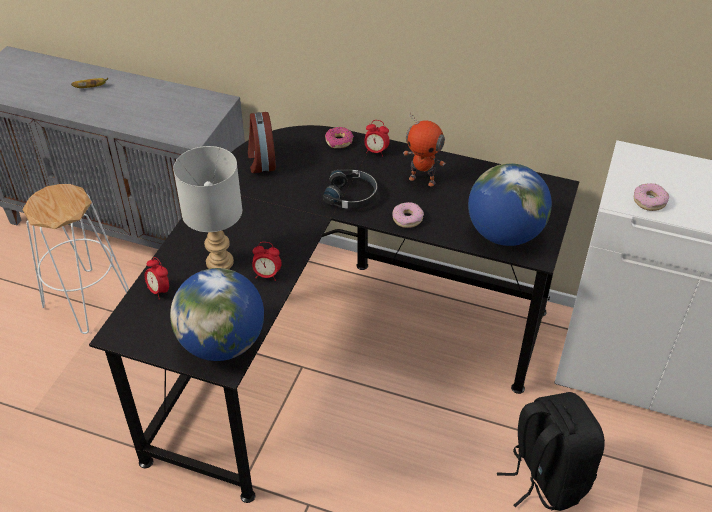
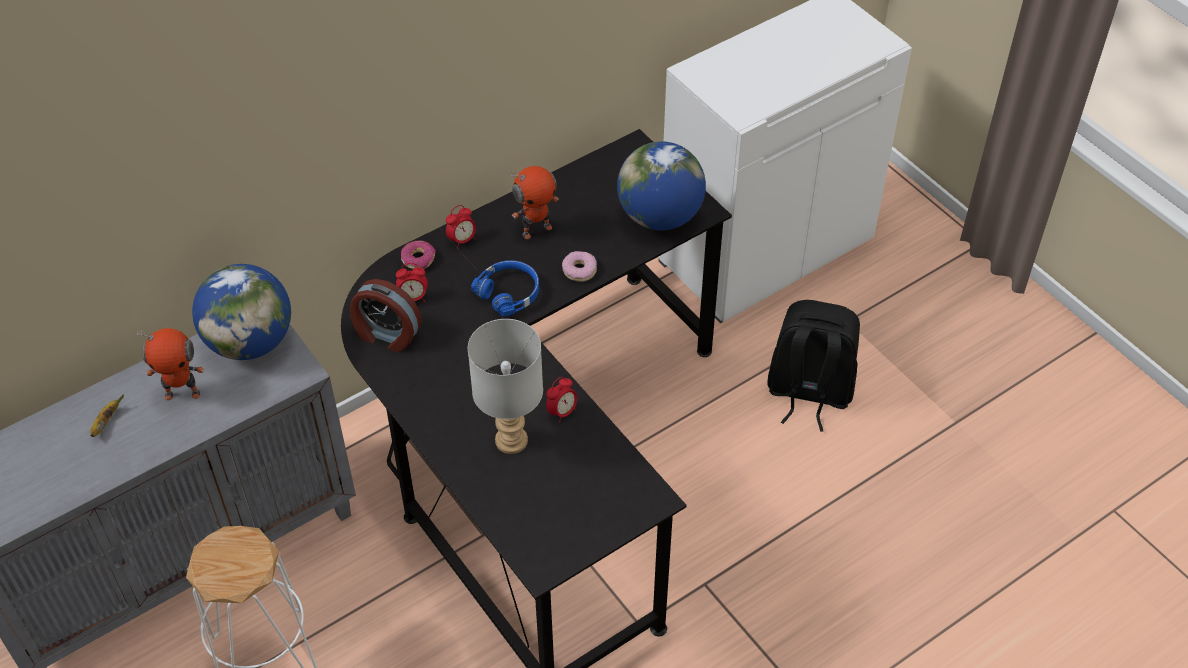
camera: 55 degrees left, 5 degrees up
(135, 102) = (183, 393): none -> toy robot
(159, 291) = (509, 508): alarm clock -> alarm clock (413, 298)
(222, 343) = (623, 489): globe -> globe (250, 342)
(351, 195) = (509, 292): black headphones -> blue headphones
(649, 201) = (758, 98): donut -> none

